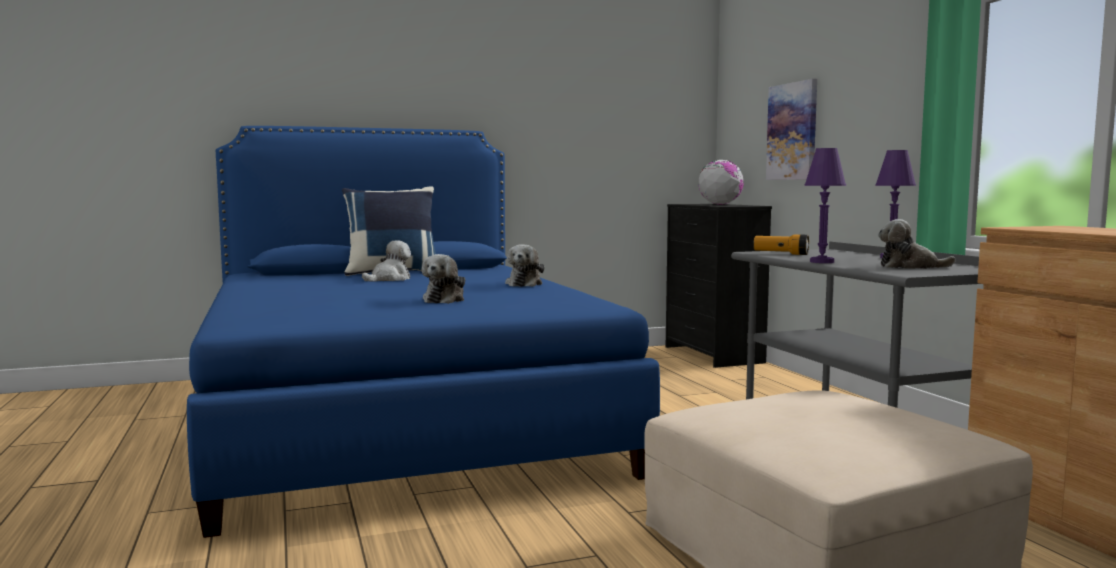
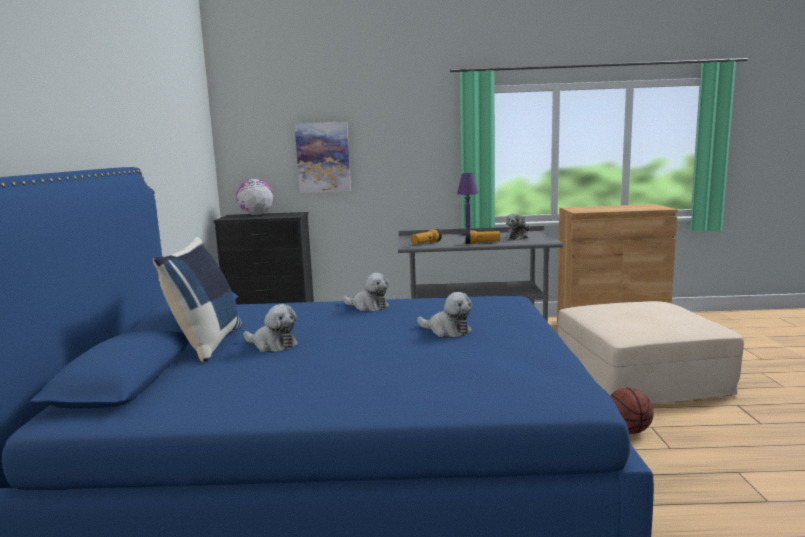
camera: 70 degrees left, 5 degrees up
(389, 279) = (272, 345): plush toy -> plush toy turned 150 degrees clockwise
(570, 538) = (628, 430): none -> basketball
(822, 262) = (482, 243): purple table lamp -> flashlight

